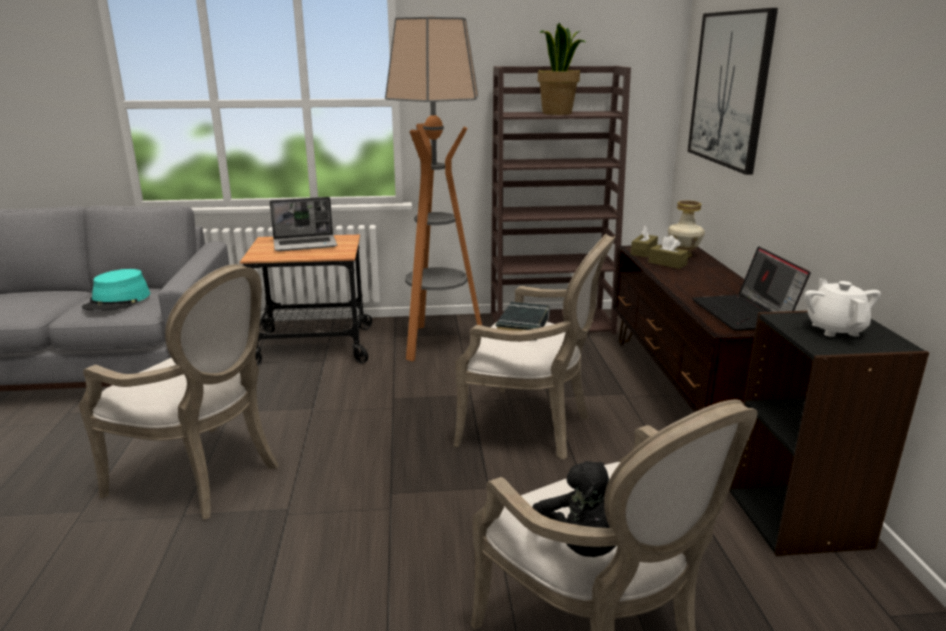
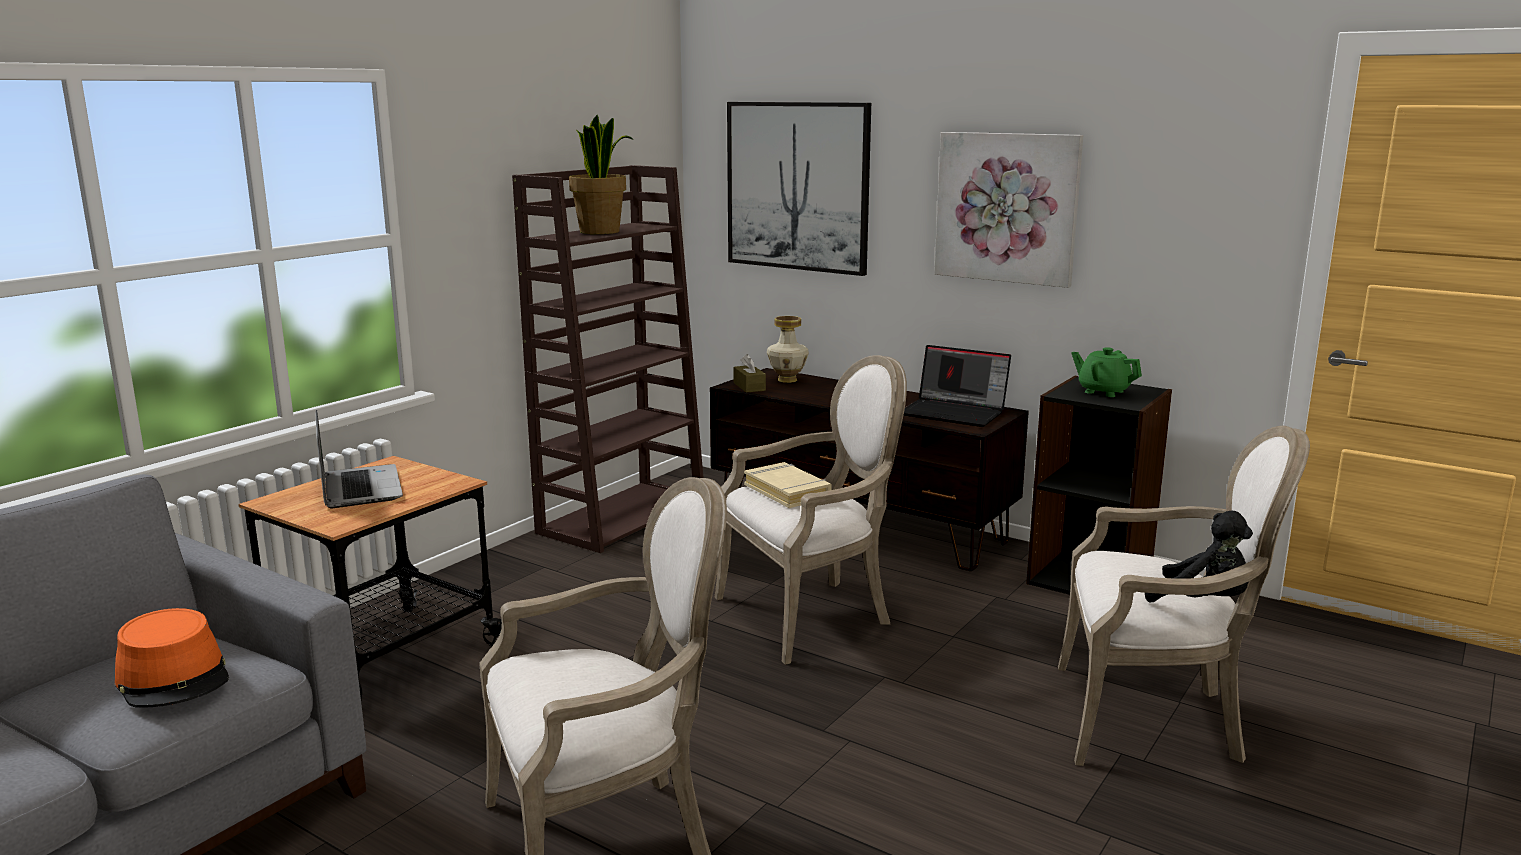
camera: 50 degrees left, 5 degrees down
(117, 301) = (174, 677): turquoise hat -> orange hat
(306, 244) = (359, 488): laptop -> laptop turned 45 degrees counterclockwise
(437, 343) = (543, 586): floor lamp -> none
(523, 326) = (787, 491): black book -> beige book
(667, 263) = (796, 391): brown tissue box -> none
(835, 329) = (1103, 391): white teapot -> green teapot
(845, 117) = (1007, 207): none -> picture

